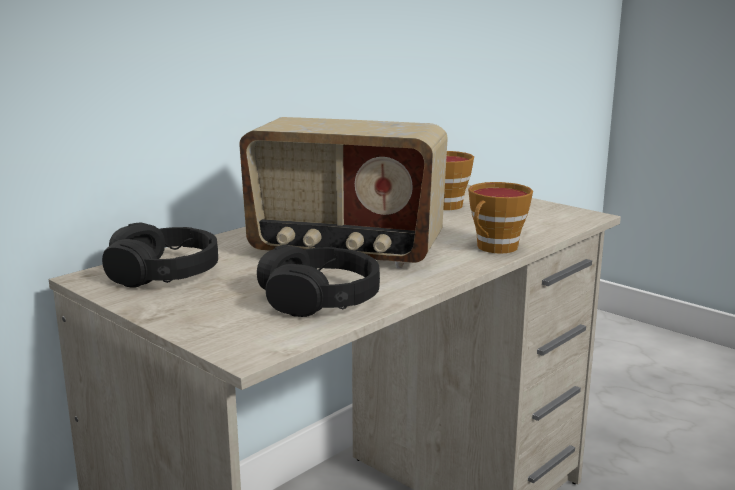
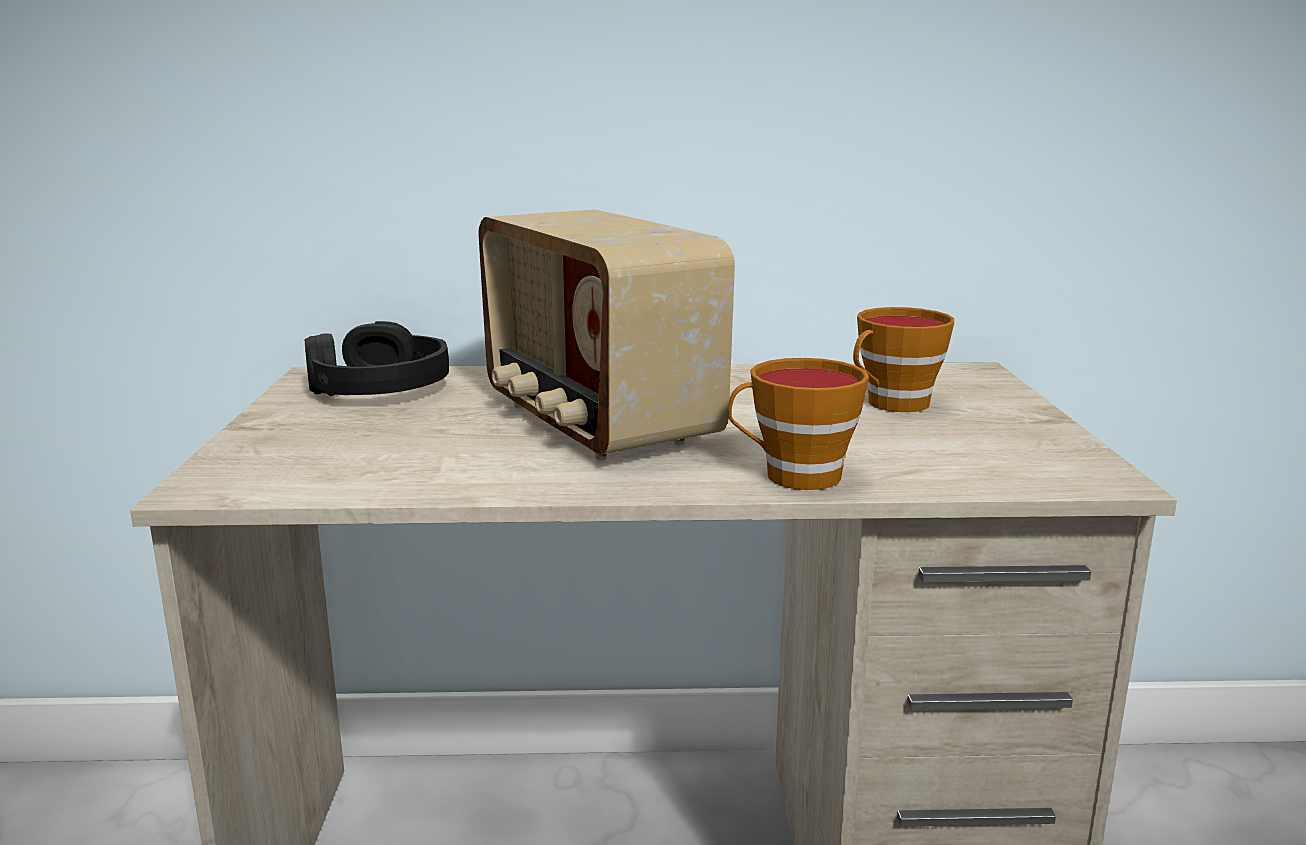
camera: 45 degrees right, 0 degrees up
(320, 298) = (418, 461): black headphones -> none

